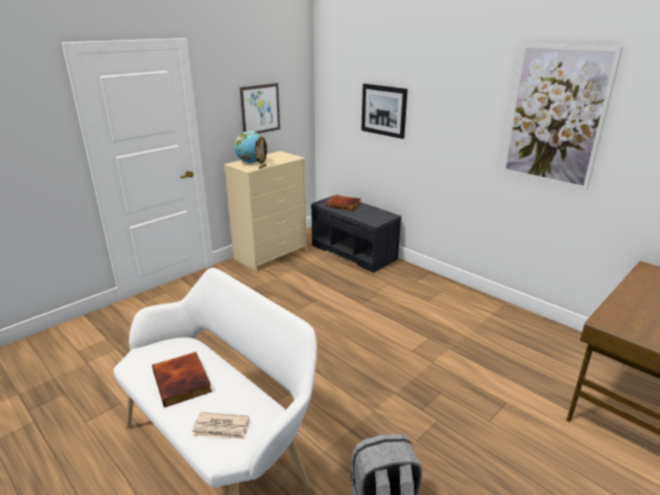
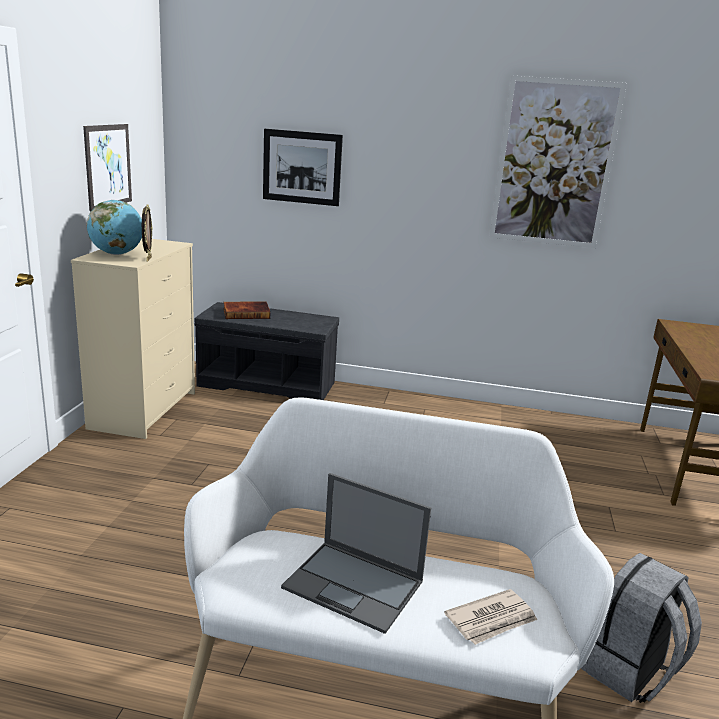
camera: 35 degrees left, 5 degrees down
(183, 381) = (355, 585): book -> laptop

